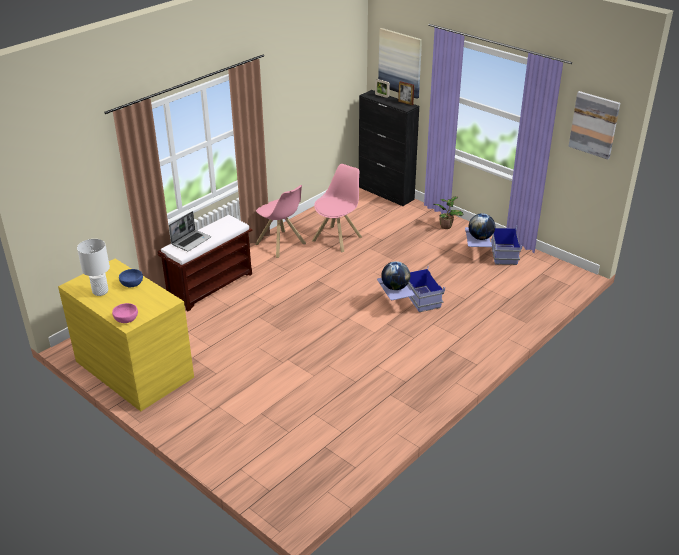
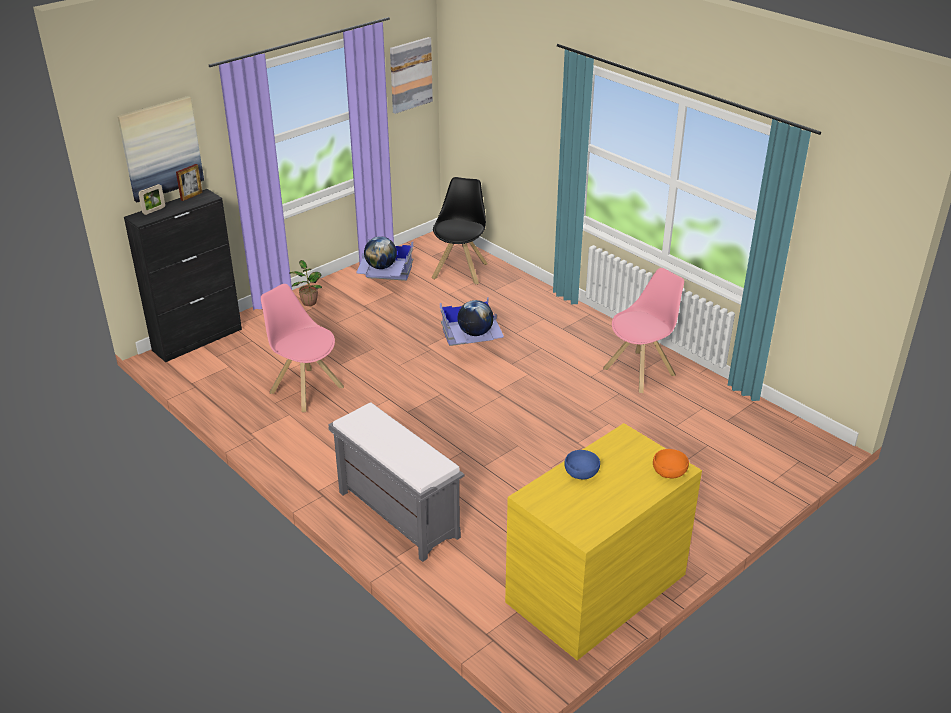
camera: 85 degrees left, 0 degrees up
(100, 292) = (604, 503): white table lamp -> none
(126, 319) = (670, 471): pink bowl -> orange bowl
(191, 241) = (406, 456): laptop -> none
(211, 285) = (396, 514): brown bench -> grey bench
(281, 244) = (303, 441): pink chair -> pink chair (641, 371)
(524, 289) = (460, 270): none -> black chair

